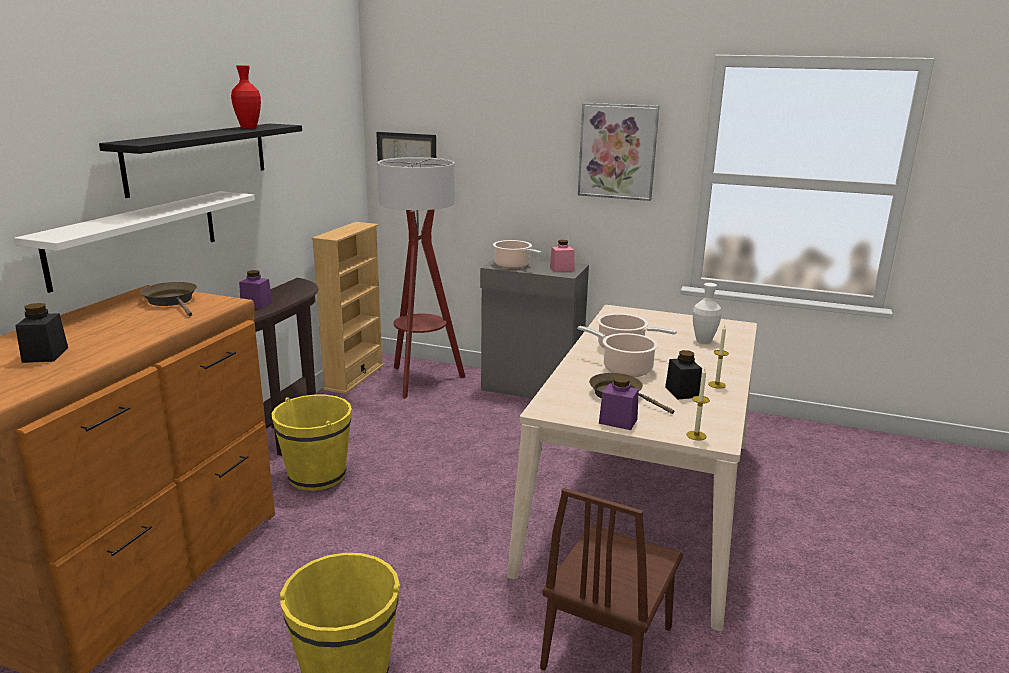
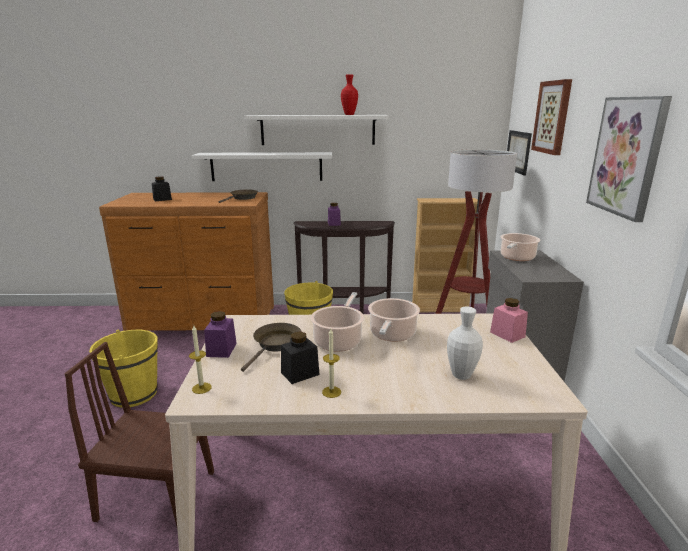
camera: 70 degrees right, 0 degrees up
(199, 157) = (318, 130): black shelf -> white shelf
(480, 117) = (552, 117): none -> picture
(561, 269) = (542, 274): pink jar -> pink jar (507, 334)

